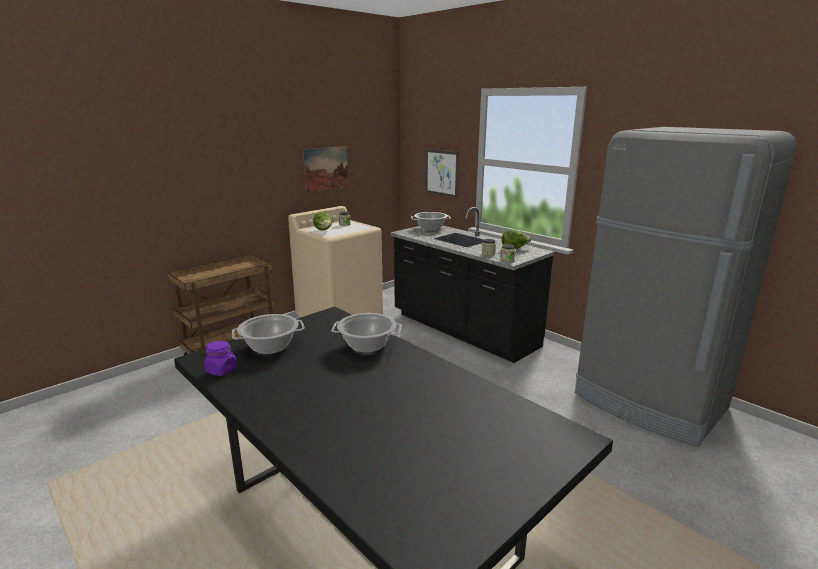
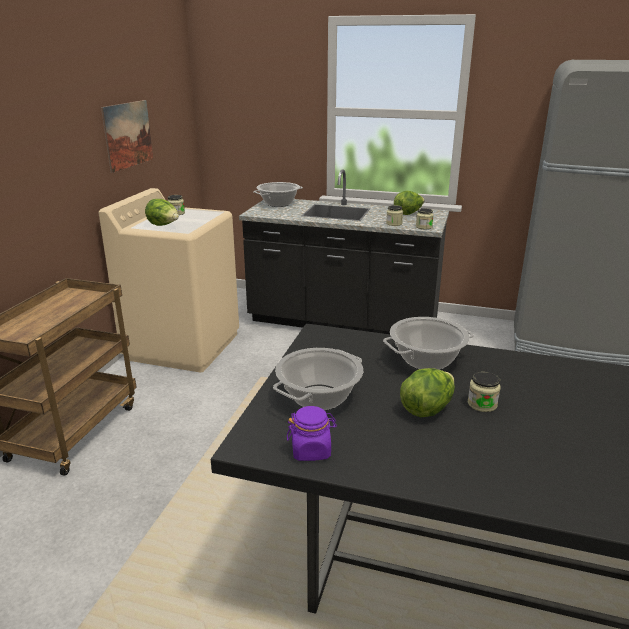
camera: 30 degrees left, 5 degrees up
(318, 370) = (427, 408): none -> lettuce
(355, 379) = (482, 404): none -> jar
(441, 172) = (270, 130): picture -> none

